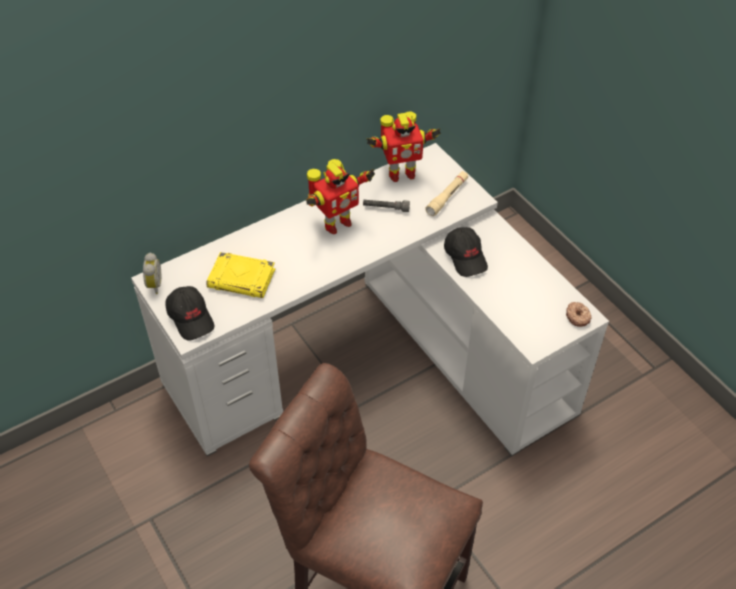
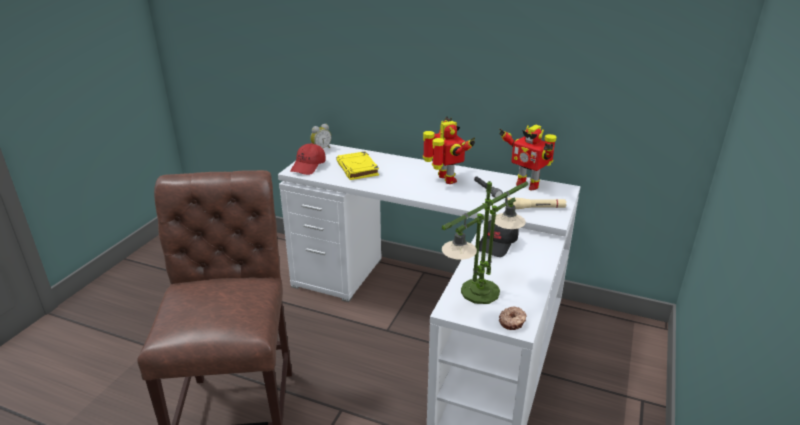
camera: 55 degrees right, 20 degrees down
(191, 318) = (308, 166): black cap -> red cap
(336, 224) = (445, 180): toy robot -> toy robot turned 135 degrees counterclockwise
(525, 311) = (480, 291): none -> table lamp

